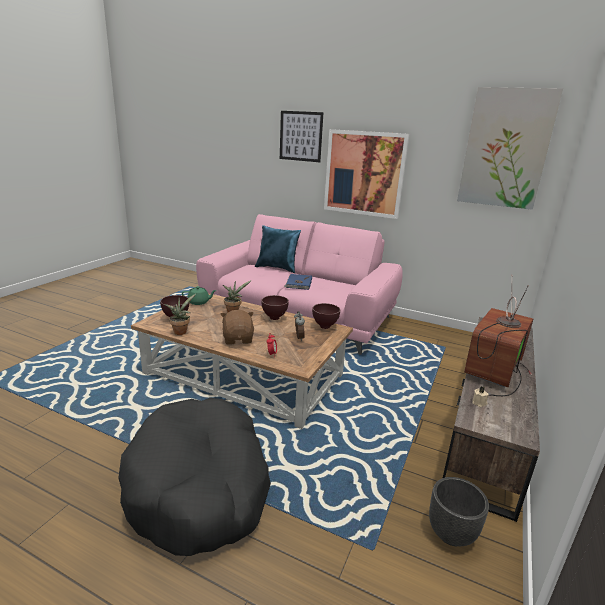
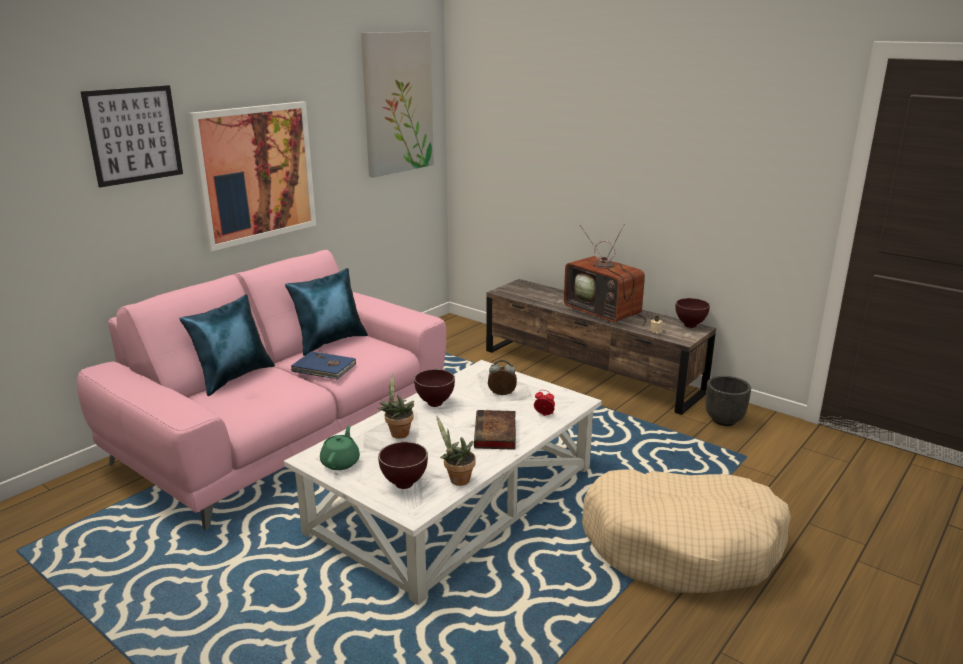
camera: 75 degrees left, 0 degrees up
(199, 486) = (682, 545): black dog bed -> beige dog bed
(238, 339) = (496, 434): brown plush toy -> book
(246, 374) = (455, 498): brown coffee table -> white coffee table
(325, 326) = (474, 374): brown bowl -> brown bowl (689, 326)
(336, 281) = (330, 342): none -> blue pillow

